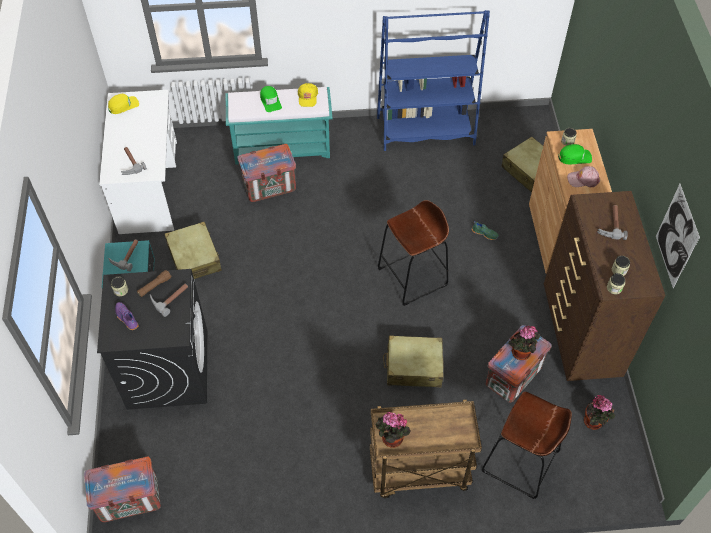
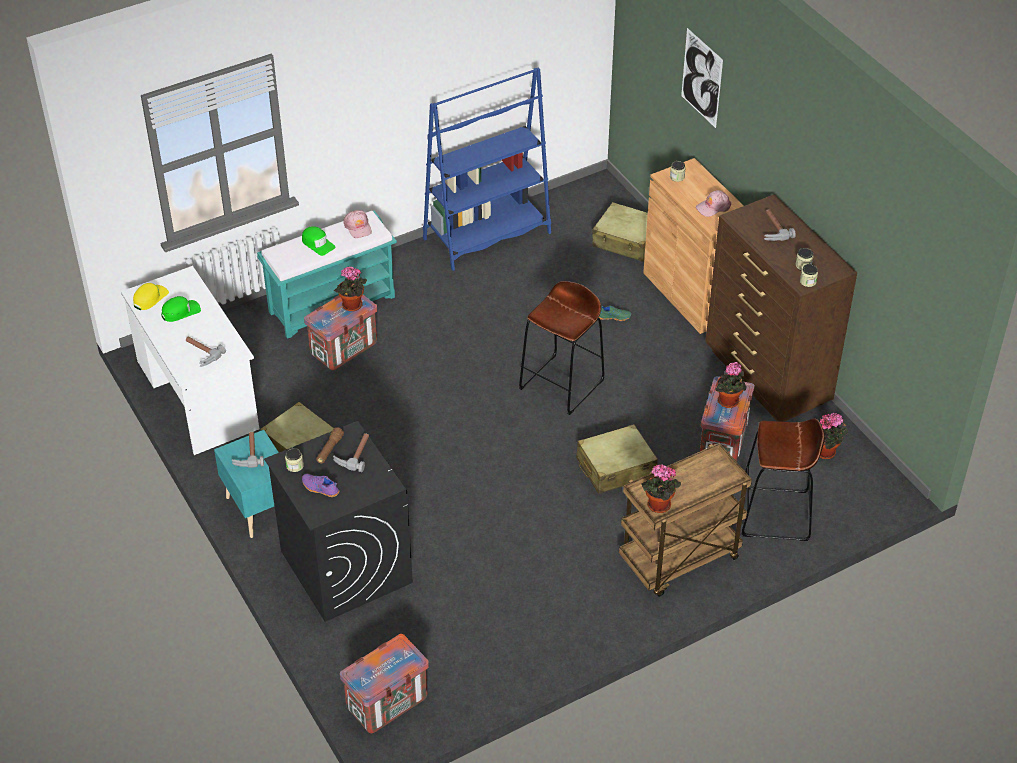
camera: 25 degrees left, 10 degrees down
(276, 159) = (352, 306): none -> potted plant
(307, 97) = (358, 227): yellow cap -> pink cap
(574, 157) = (693, 189): green cap -> green cap (180, 311)
(676, 236) = (848, 207): picture -> picture (701, 78)

